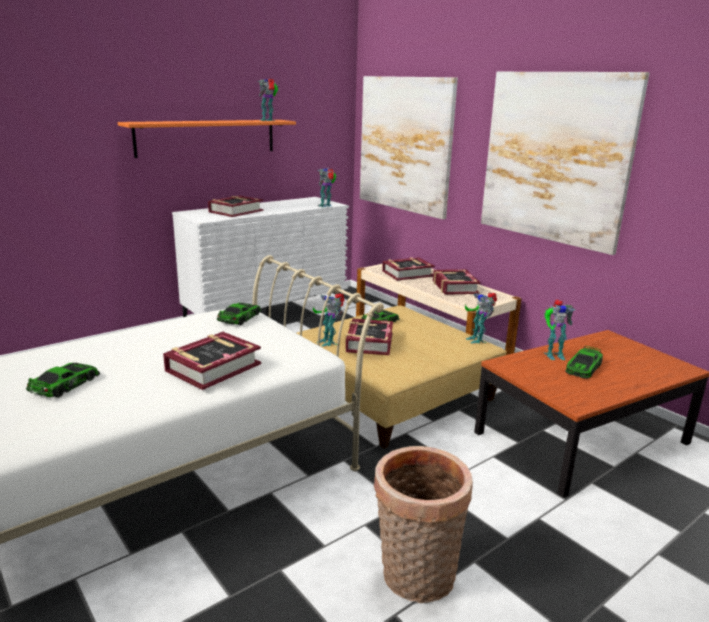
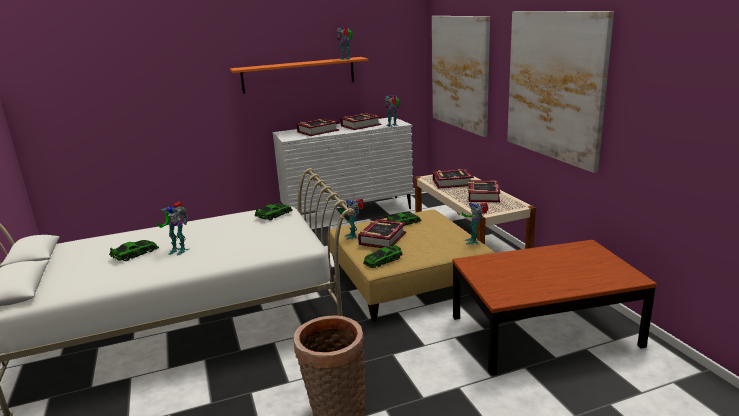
camera: 20 degrees right, 0 degrees up
(213, 367) = (228, 249): book -> book (360, 125)
(553, 354) = (519, 257): toy robot -> toy robot (179, 250)
(583, 368) = (536, 270): toy car -> toy car (382, 260)

